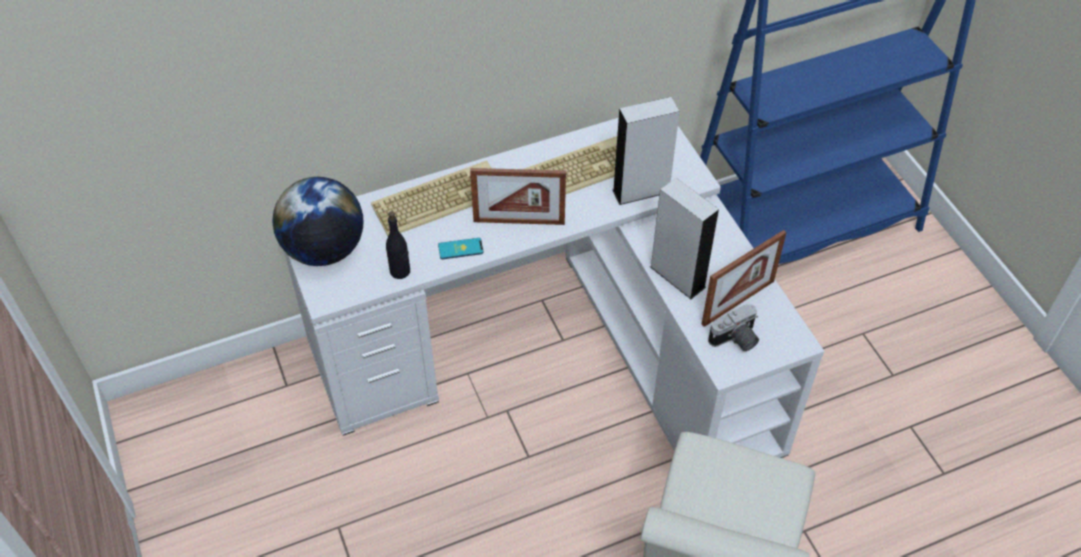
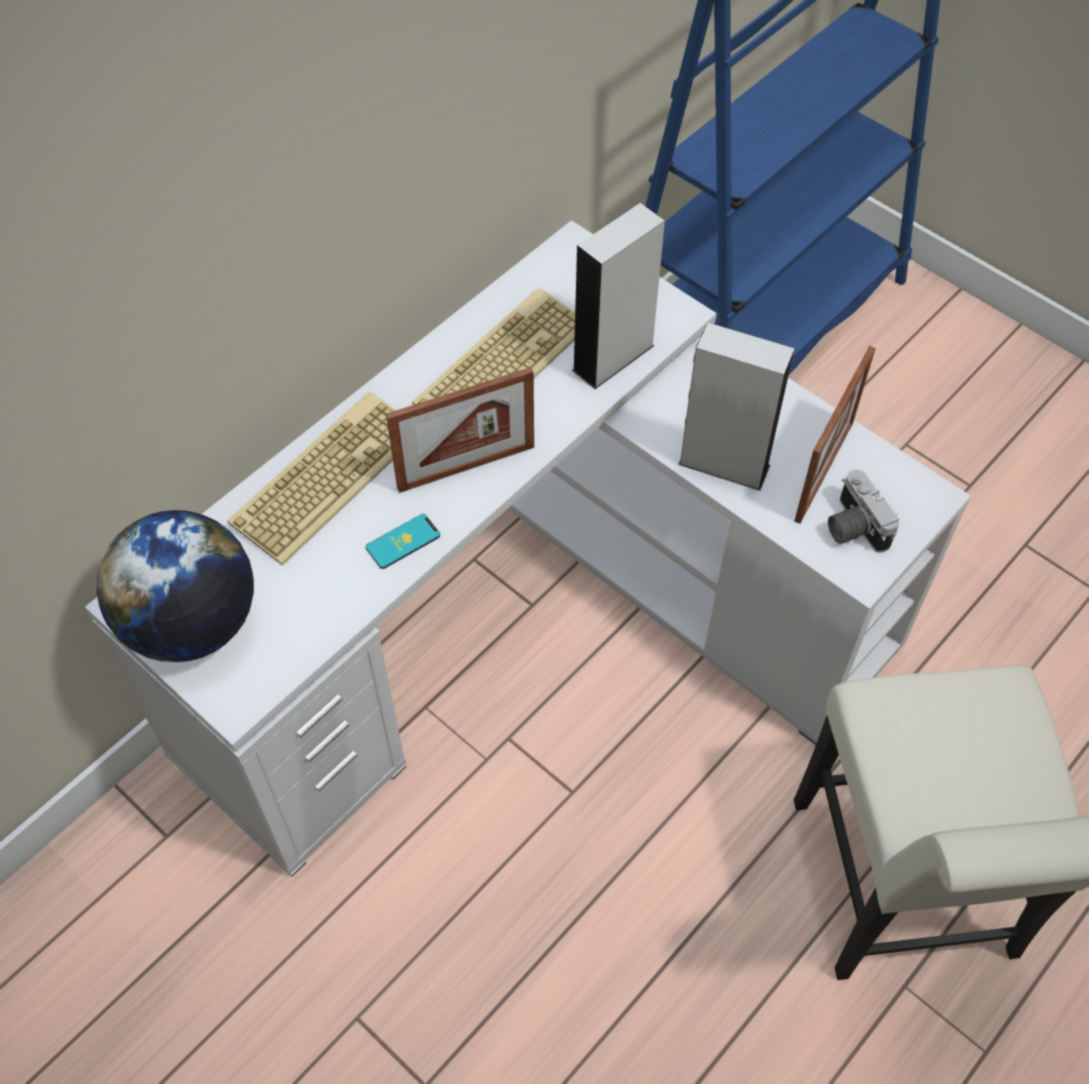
camera: 25 degrees left, 5 degrees up
(400, 271) = (331, 612): black bottle -> none
(735, 340) = (852, 527): camera -> camera turned 120 degrees clockwise

